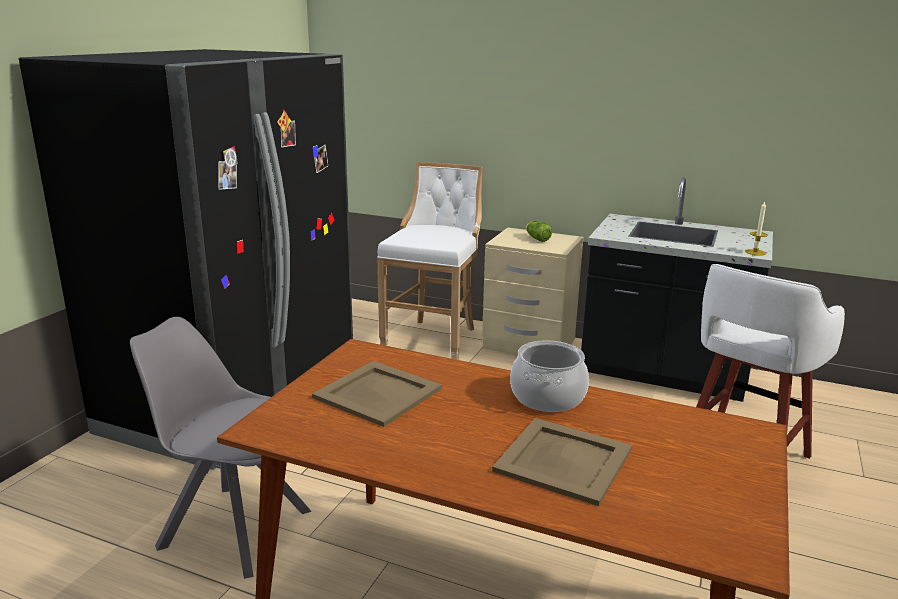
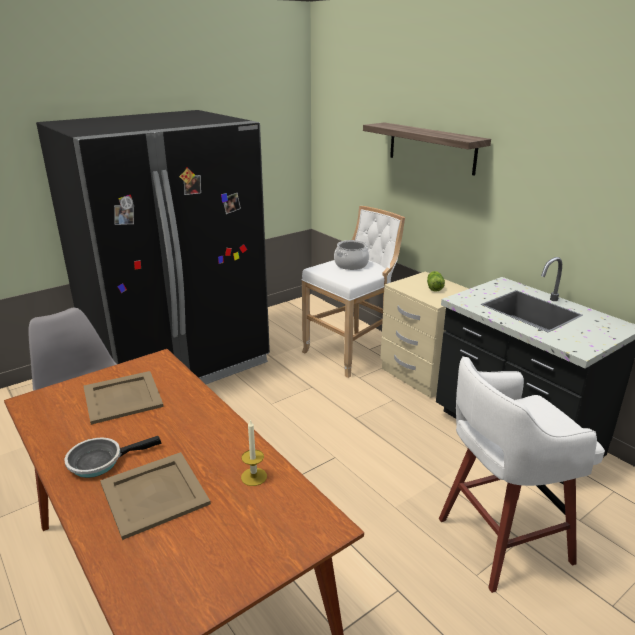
camera: 30 degrees right, 5 degrees up
(456, 454) = (100, 461): none -> frying pan
(505, 85) = (431, 148): none -> shelf
(548, 397) = (220, 437): cooking pot -> cooking pot (351, 265)
(755, 252) = (582, 348): candle -> candle (254, 477)

